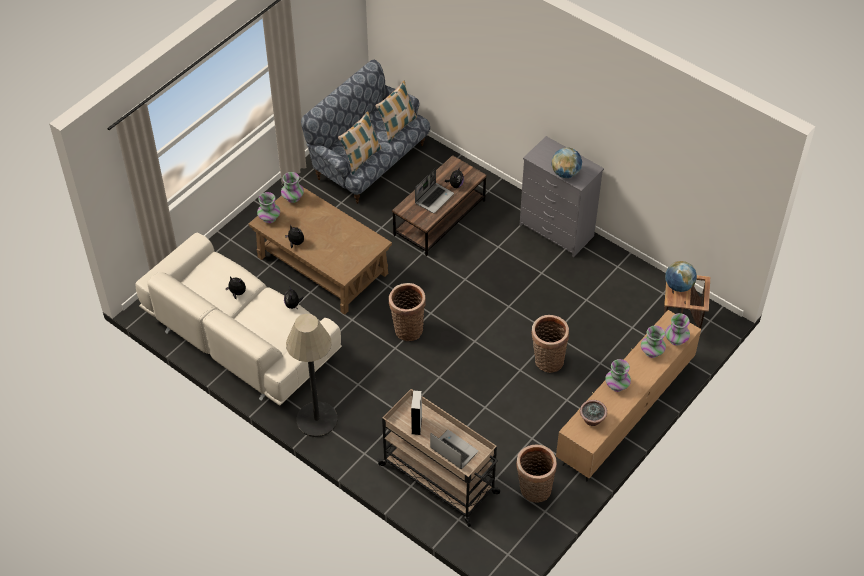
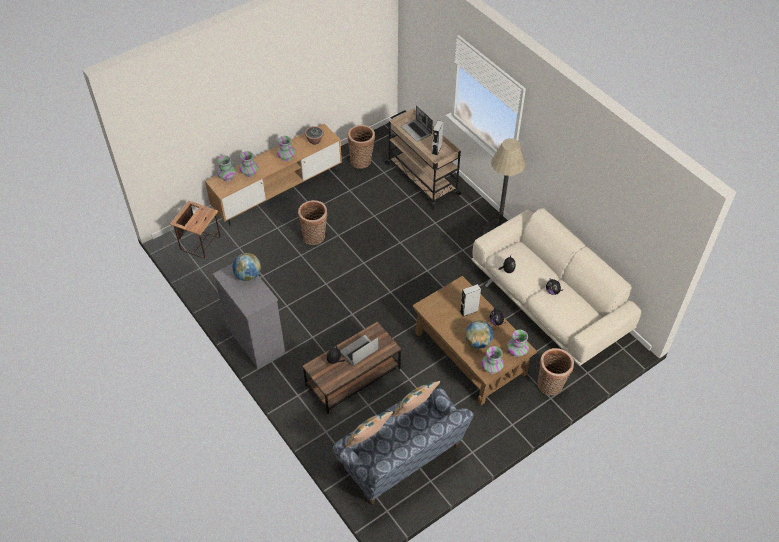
camera: 165 degrees left, 0 degrees up
(328, 248) = (469, 311): none -> grey speaker
(407, 328) = (412, 283): basket -> basket (550, 386)
(678, 286) = (198, 221): globe -> globe (478, 342)

